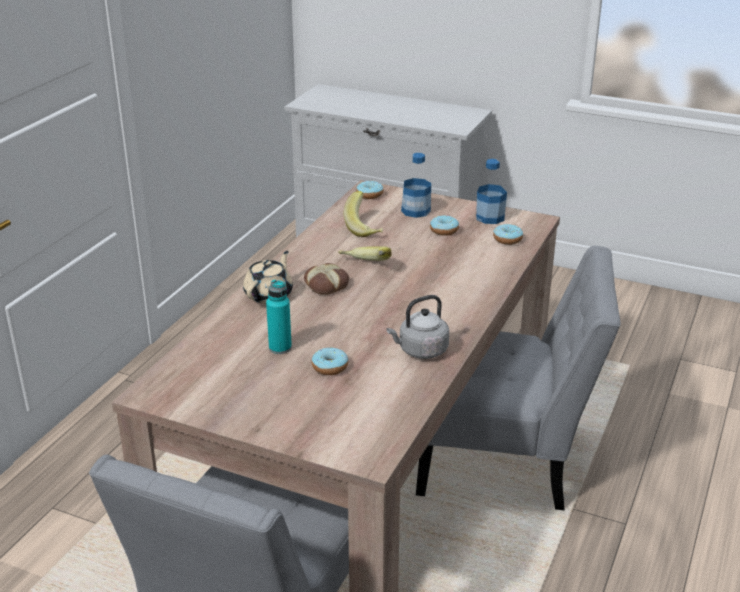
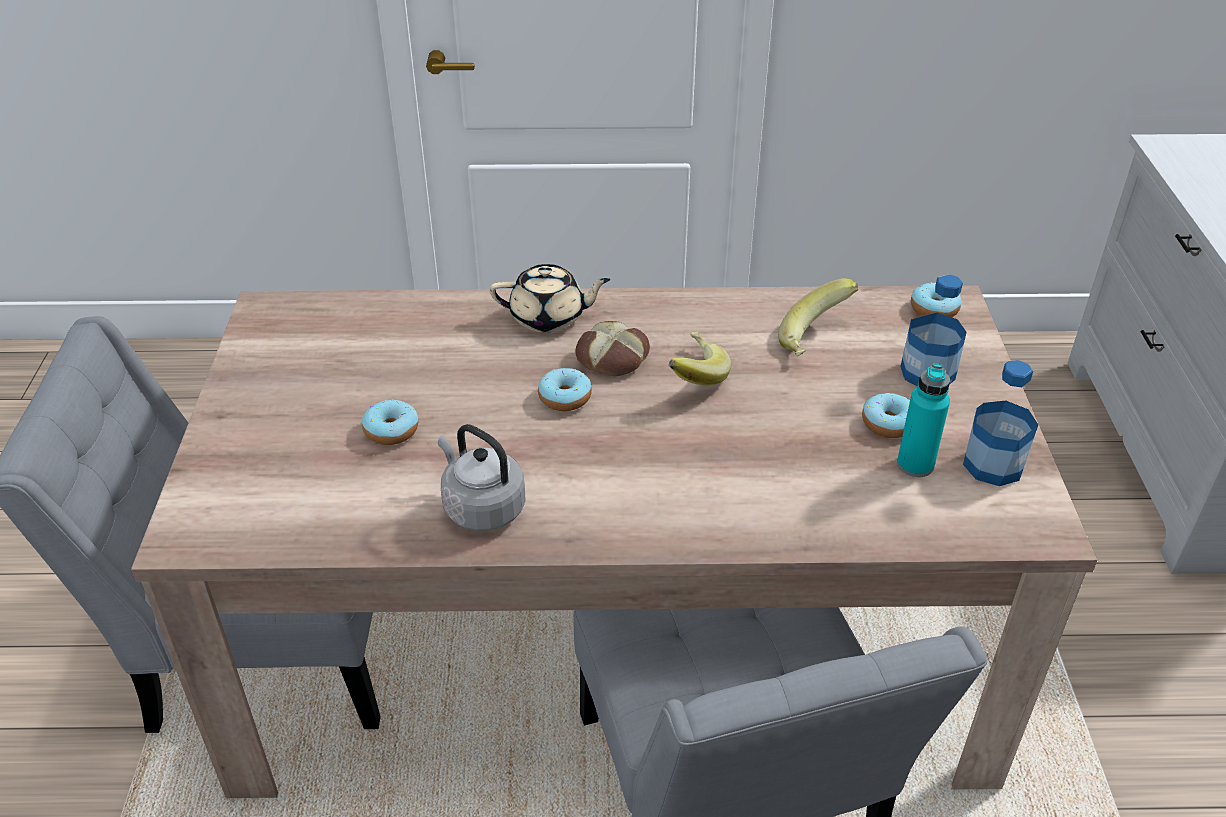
camera: 65 degrees right, 10 degrees up
(280, 348) = (418, 371): turquoise bottle -> turquoise bottle (915, 465)
(507, 239) = (928, 509): donut -> donut (565, 397)

